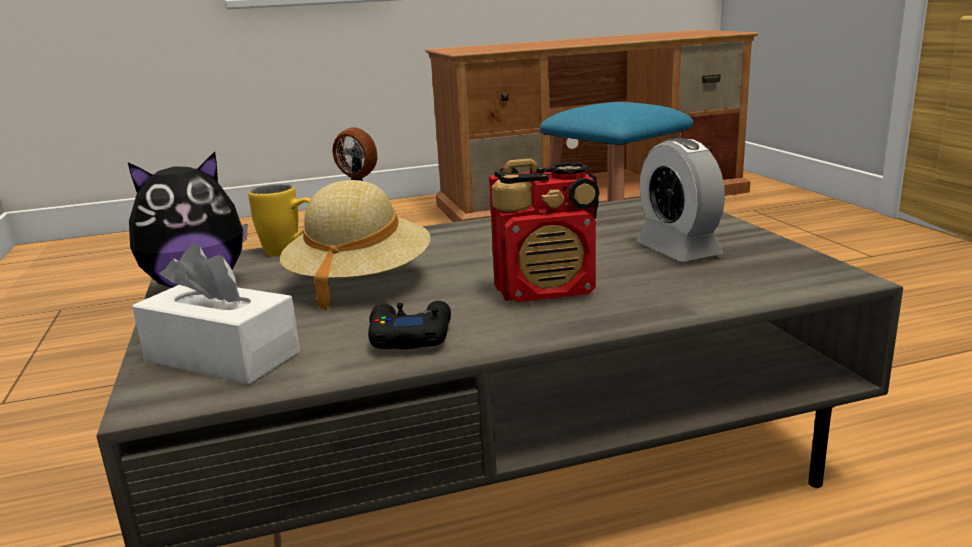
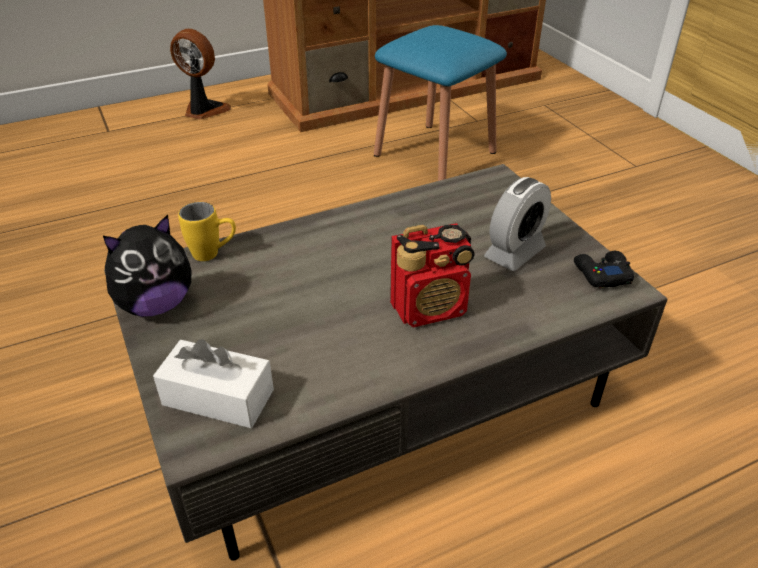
camera: 10 degrees left, 20 degrees up
(360, 282) = (286, 298): beige hat -> none
(410, 336) = (346, 368): black game controller -> black game controller (601, 274)
(678, 250) = (514, 252): alarm clock -> alarm clock turned 105 degrees counterclockwise

